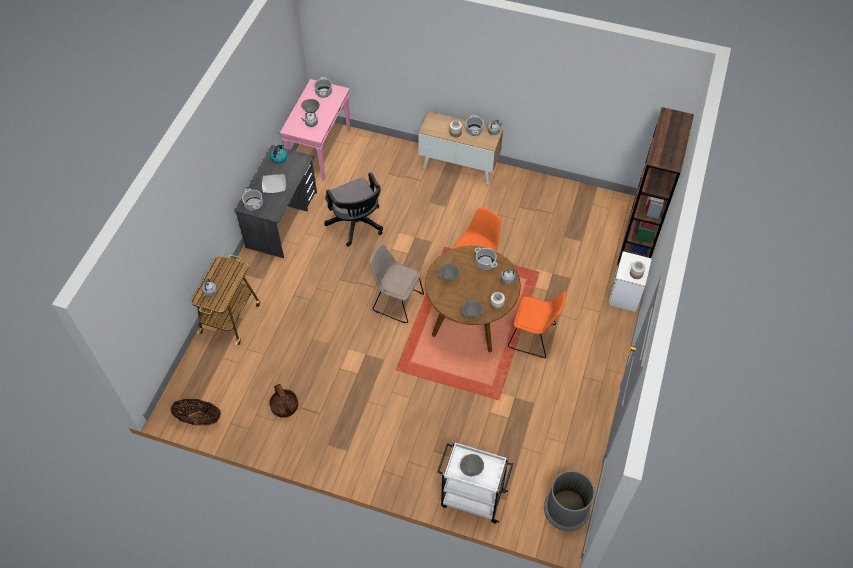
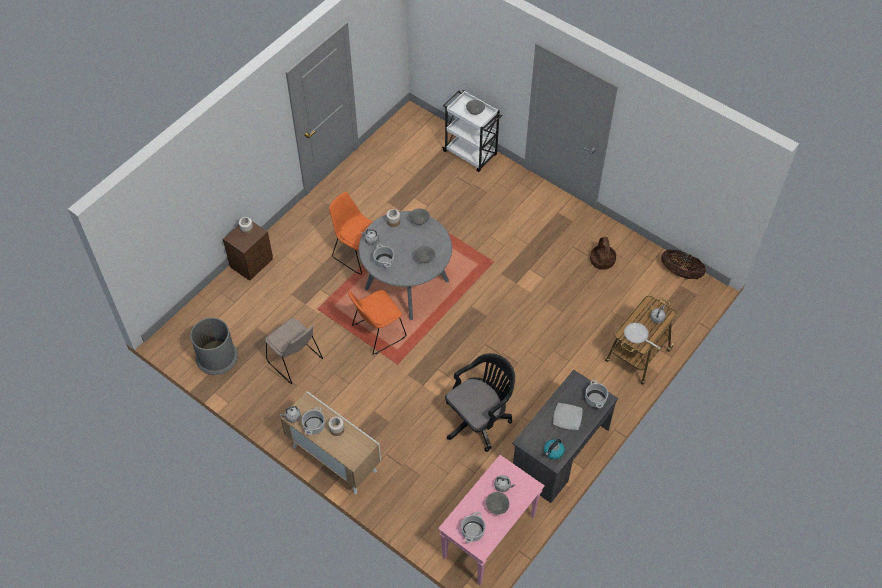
camera: 160 degrees left, 0 degrees up
(226, 270) = (637, 336): none -> frying pan
(357, 225) = (479, 419): black office chair -> black office chair turned 60 degrees clockwise
(396, 301) = (469, 323): beige chair -> beige chair (296, 361)
(470, 319) = (407, 285): brown dining table -> grey dining table
(567, 508) = (402, 128): grey trash can -> grey trash can (216, 357)
(624, 295) = (252, 263): white nightstand -> brown nightstand
(637, 242) = (203, 308): brown bookcase -> none

